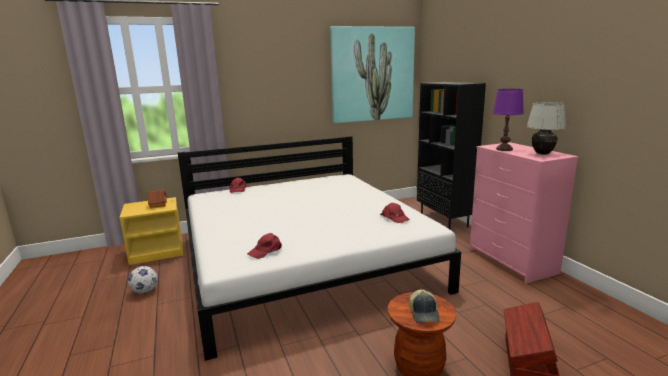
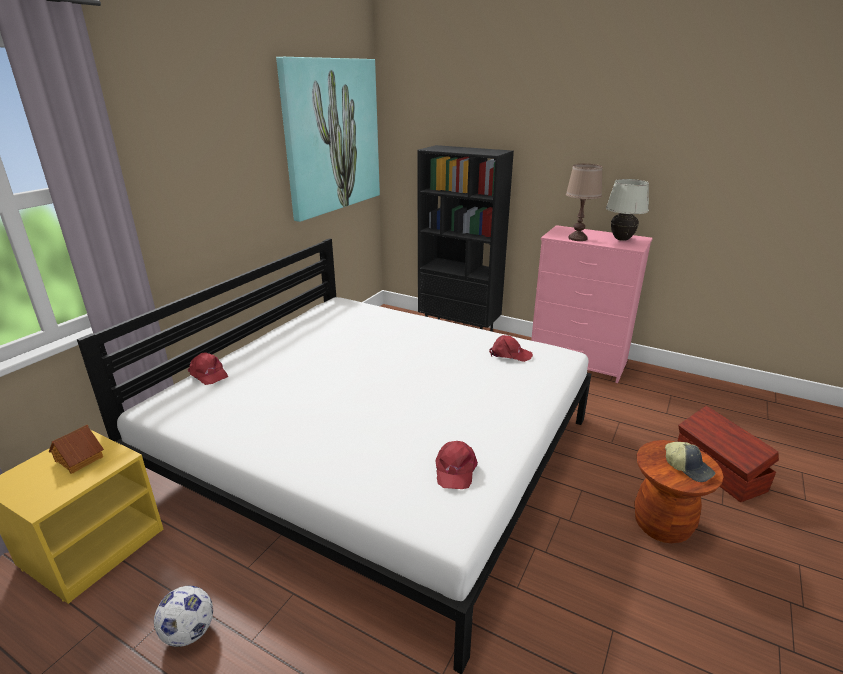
camera: 40 degrees left, 10 degrees up
(504, 149) = (577, 238): purple table lamp -> brown table lamp

